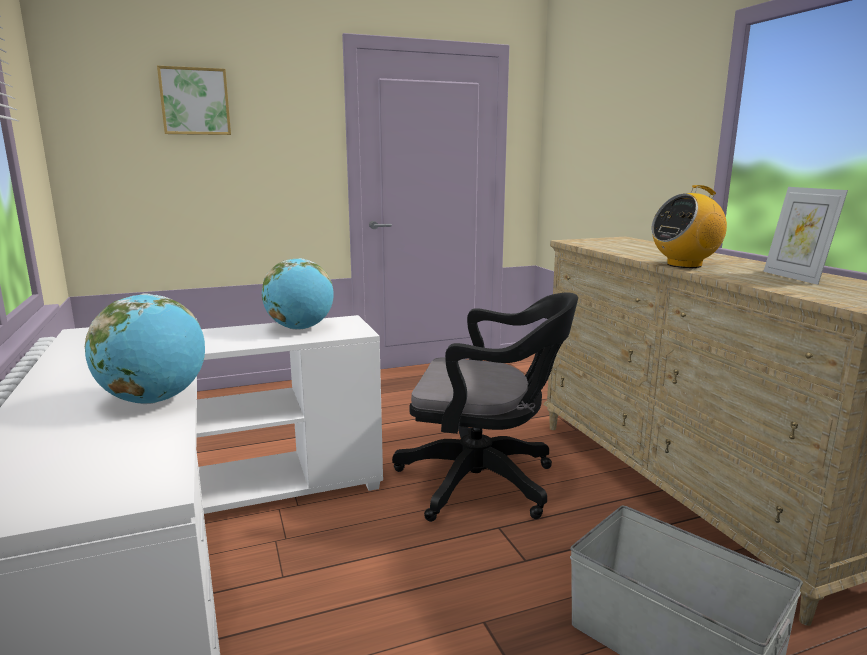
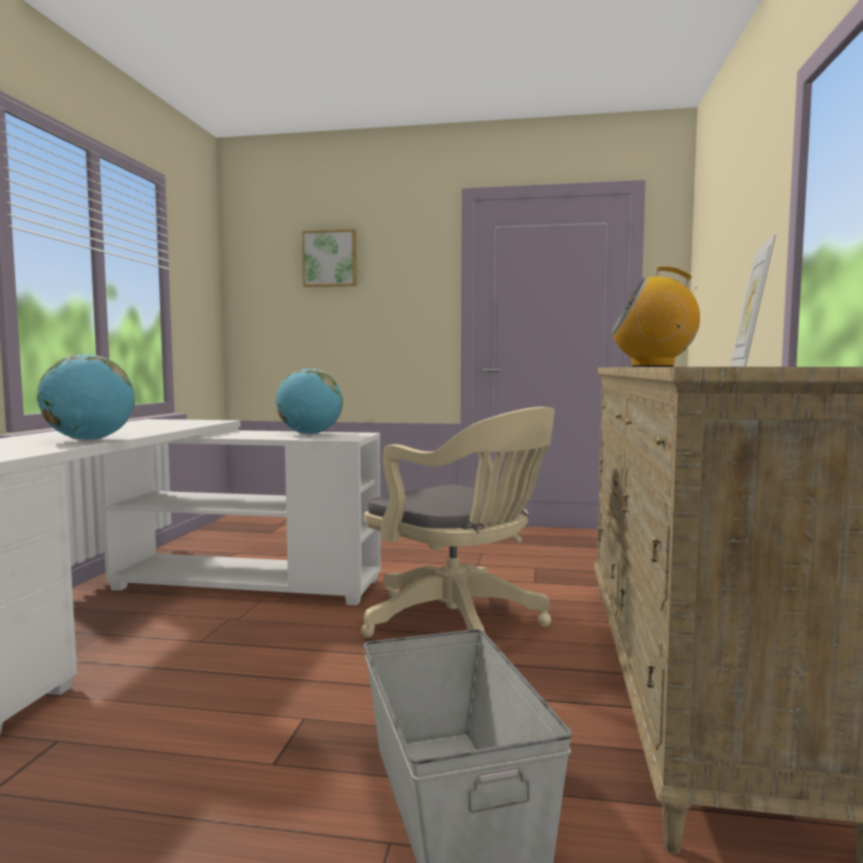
camera: 30 degrees right, 10 degrees down
(485, 483) = (461, 623): black office chair -> beige office chair

